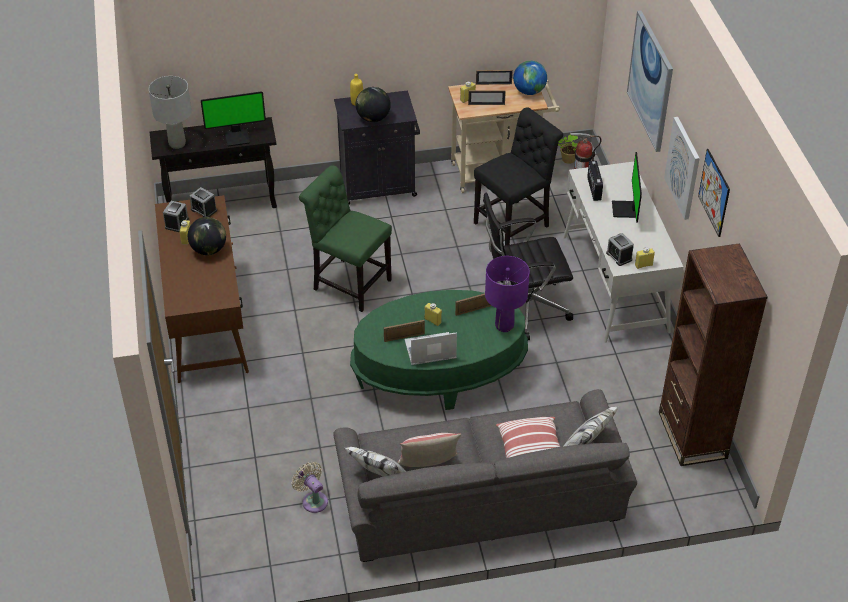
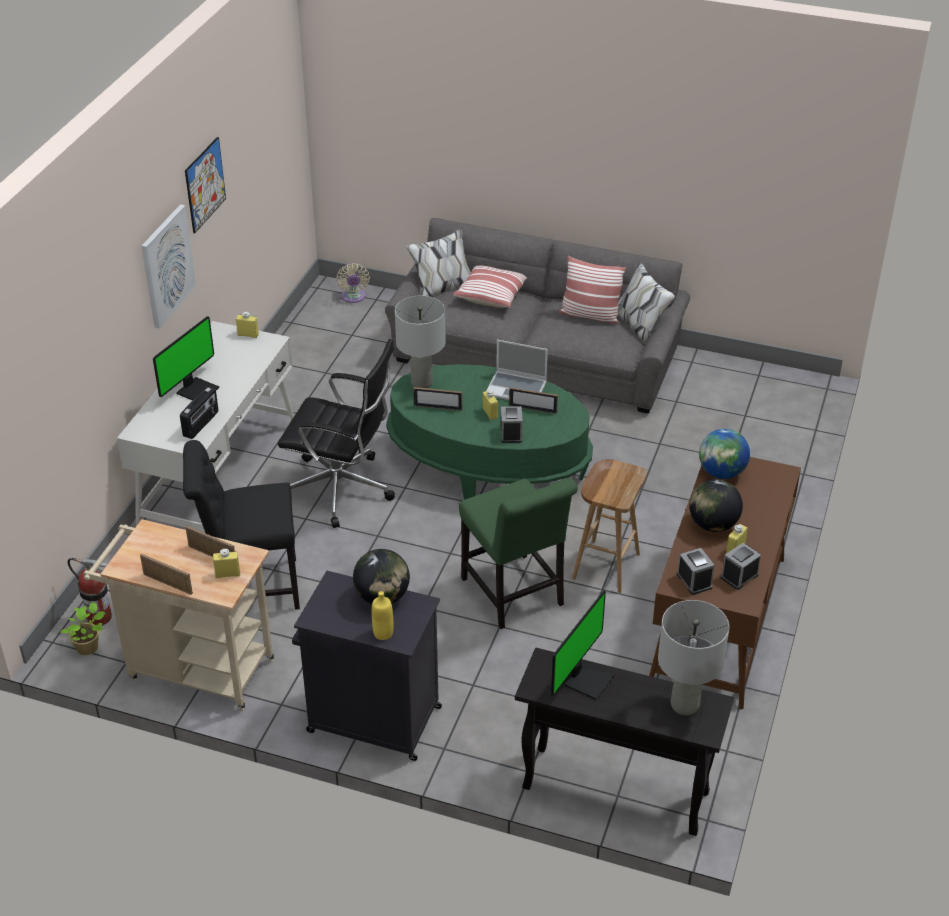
camera: 150 degrees left, 5 degrees down
(237, 137) = (587, 679): monitor -> monitor turned 105 degrees clockwise
(302, 327) = (605, 565): none -> brown stool
(313, 500) = (692, 405): beige fan -> beige fan (353, 297)
(504, 326) = (421, 383): purple table lamp -> grey table lamp
(529, 91) = (136, 551): globe -> globe (721, 473)
(619, 256) = (261, 350): alarm clock -> alarm clock (511, 433)
(650, 80) = (91, 320): picture -> none
(692, 435) = (307, 331): brown bookcase -> none

